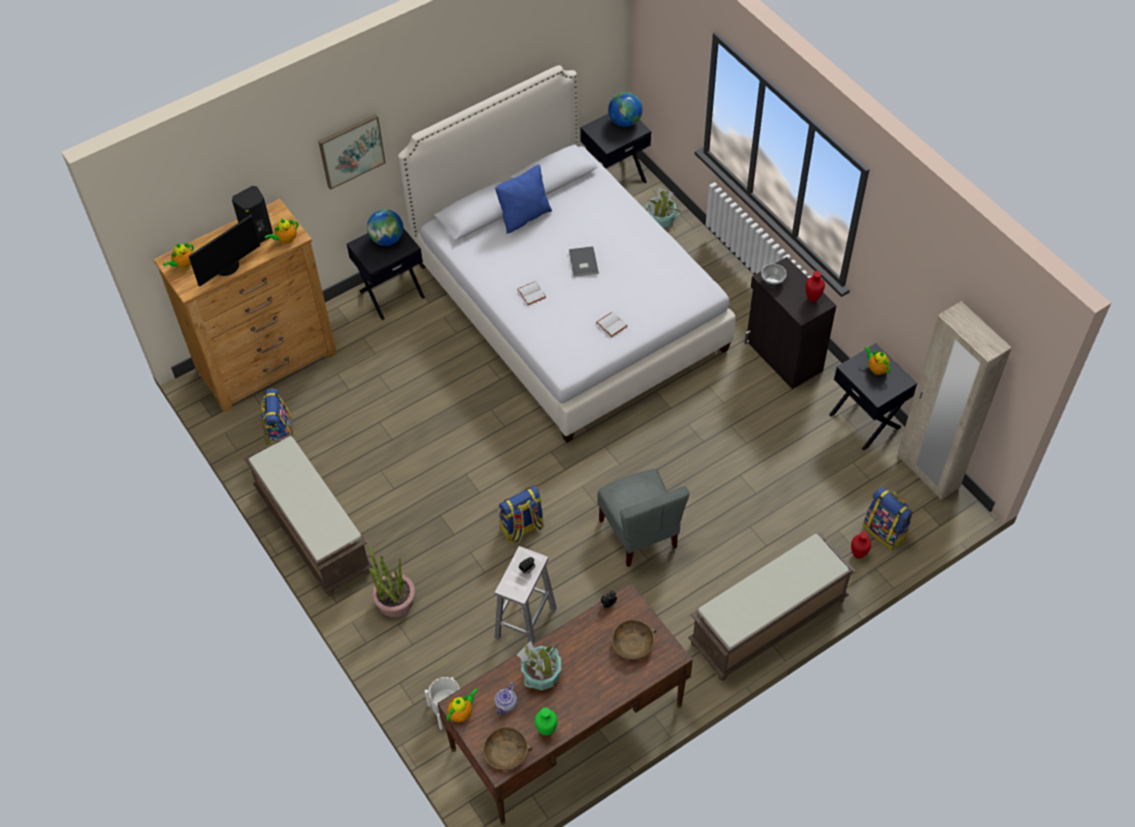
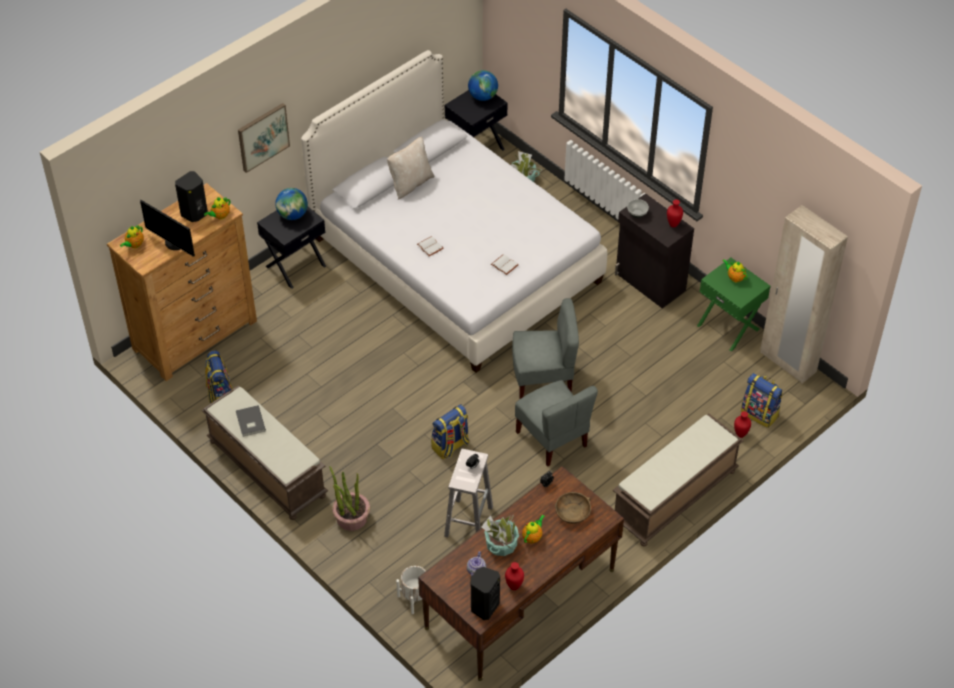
camera: 10 degrees left, 5 degrees down
(228, 267) = (174, 243): monitor -> monitor turned 90 degrees clockwise
(461, 712) = (440, 581): teapot -> teapot (532, 537)
(506, 752) = (484, 606): brown bowl -> black speaker
(524, 216) = (410, 183): blue pillow -> beige pillow
(546, 730) = (513, 586): green vase -> red vase
(582, 263) = (469, 217): grey book -> grey book (249, 422)
(641, 459) = (543, 379): none -> grey chair
(865, 420) = (729, 327): black nightstand -> green nightstand

